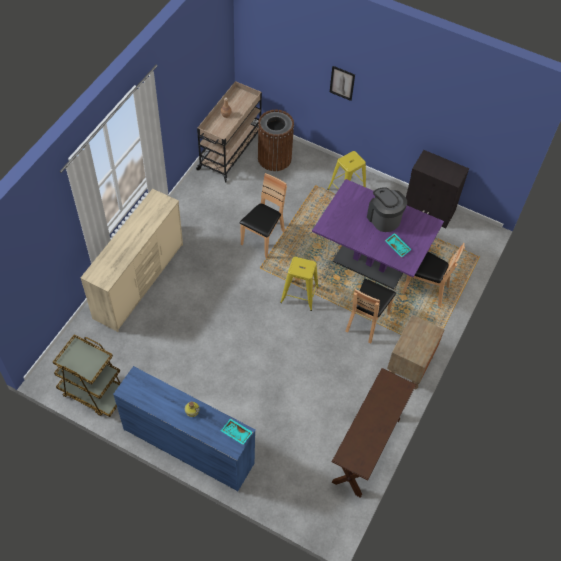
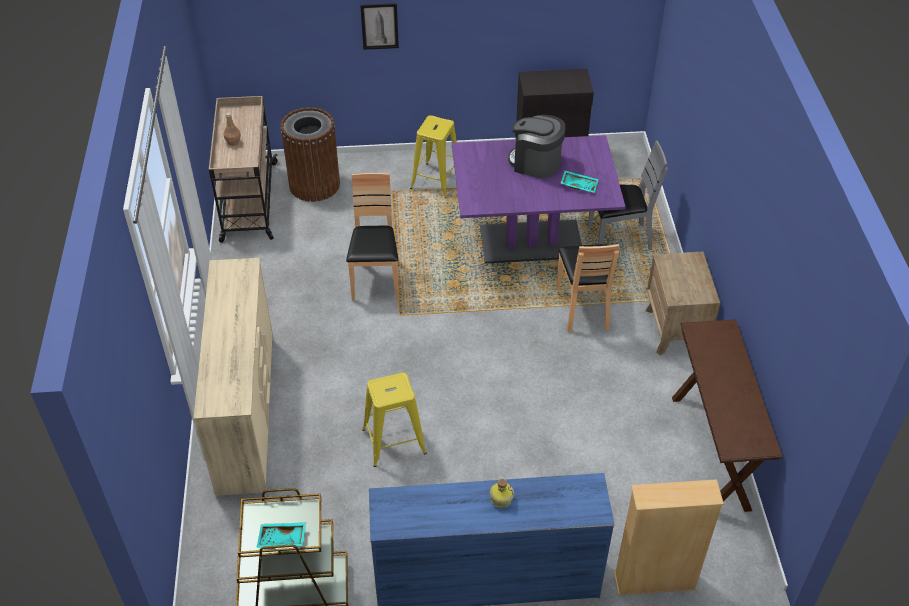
camera: 30 degrees left, 10 degrees down
(236, 433) = (583, 492): turquoise tray -> turquoise tray (282, 539)
(273, 501) = (654, 581): none -> beige bookcase
(299, 295) = (476, 320): yellow stool -> yellow stool (394, 441)
(425, 288) = (618, 239): brown chair -> grey chair

